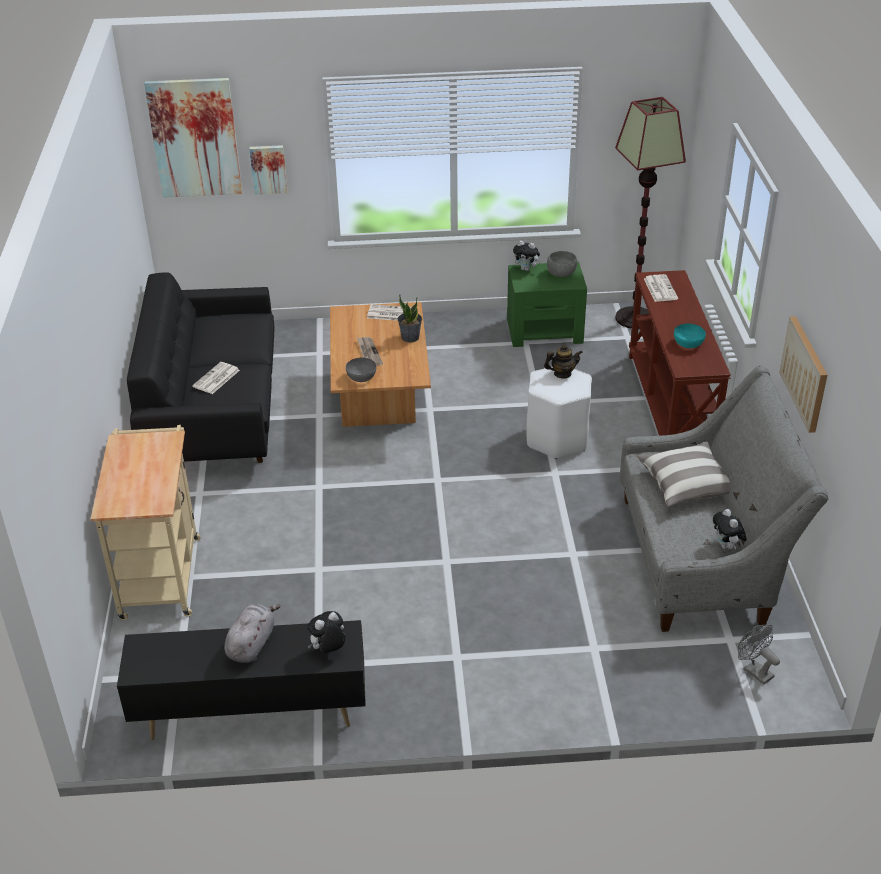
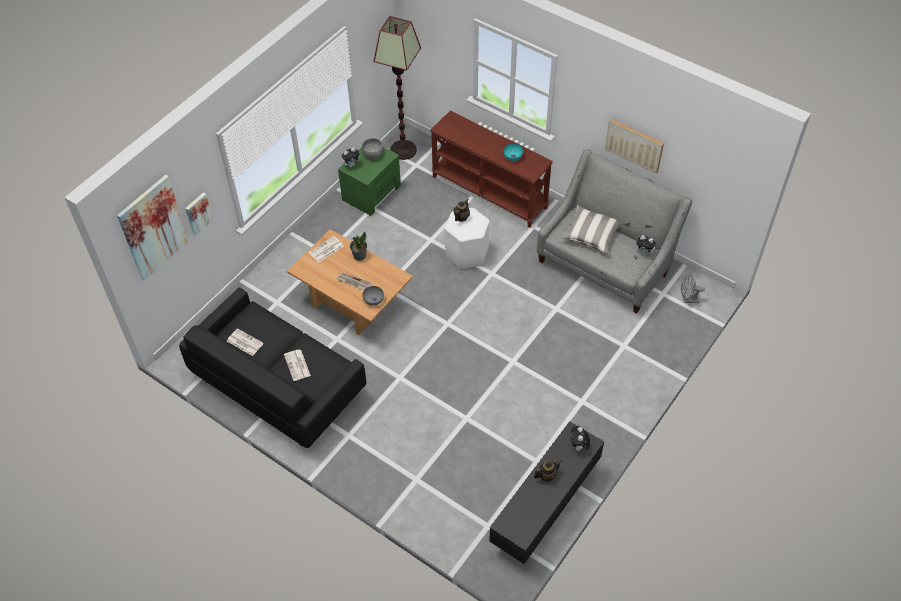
camera: 50 degrees left, 15 degrees up
(161, 572) = (399, 490): beige cart -> none
(252, 644) = (546, 475): grey plush toy -> teapot
(660, 288) = (455, 131): newspaper -> newspaper (244, 342)

